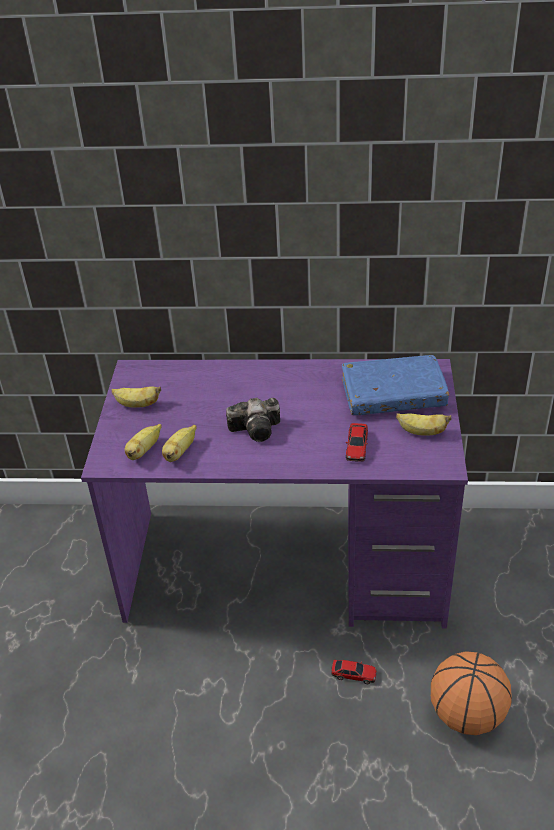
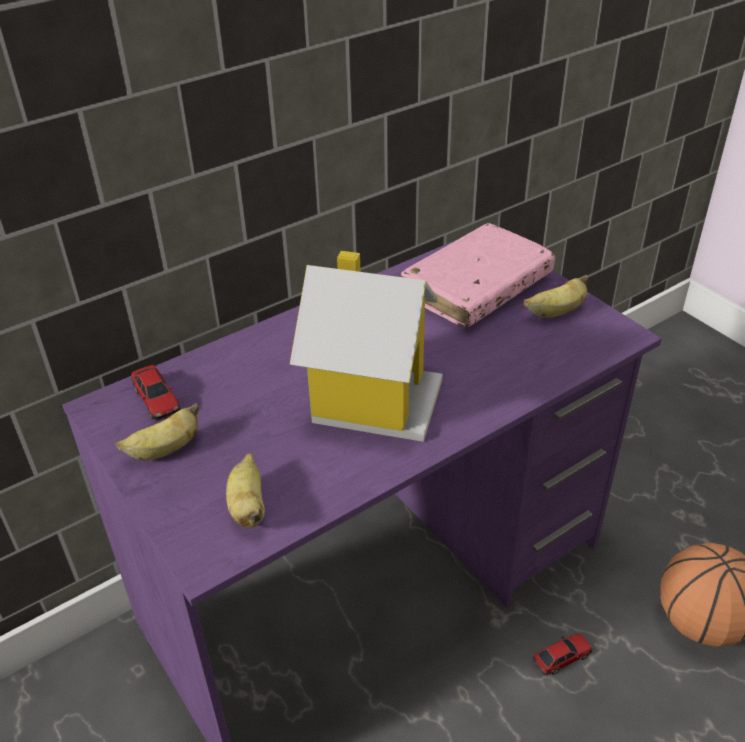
camera: 40 degrees left, 0 degrees up
(180, 452) = (303, 480): banana -> none
(258, 429) = (372, 398): camera -> toy house
(357, 447) = (510, 361): toy car -> toy car (157, 399)
(393, 395) = (477, 287): blue book -> pink book

